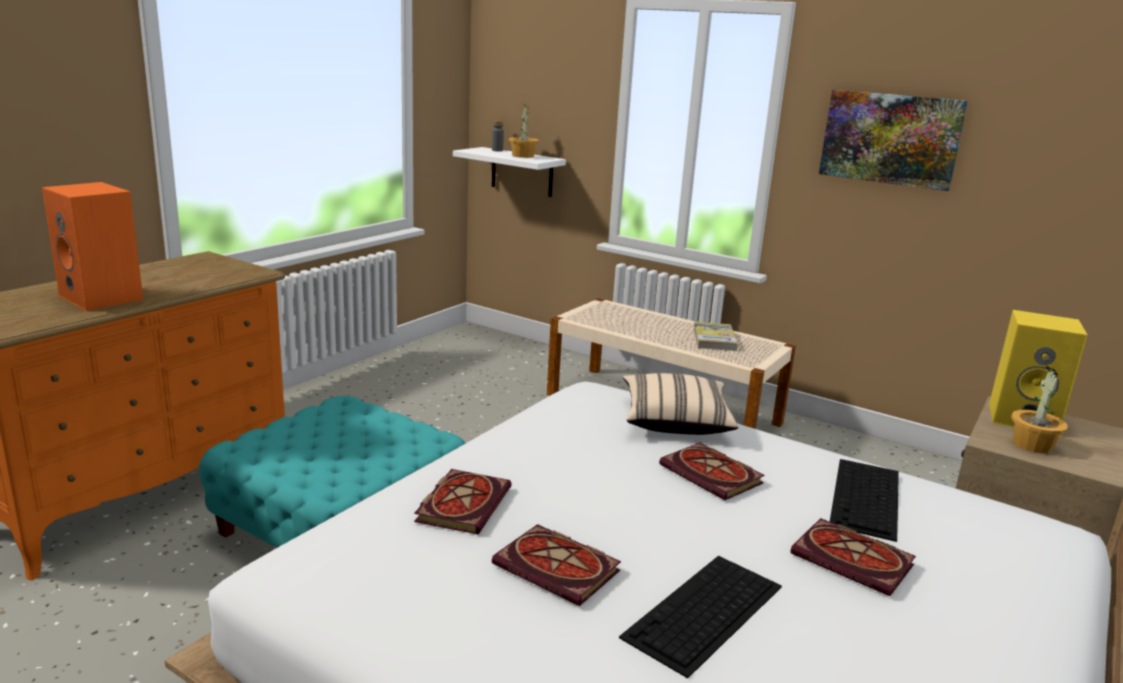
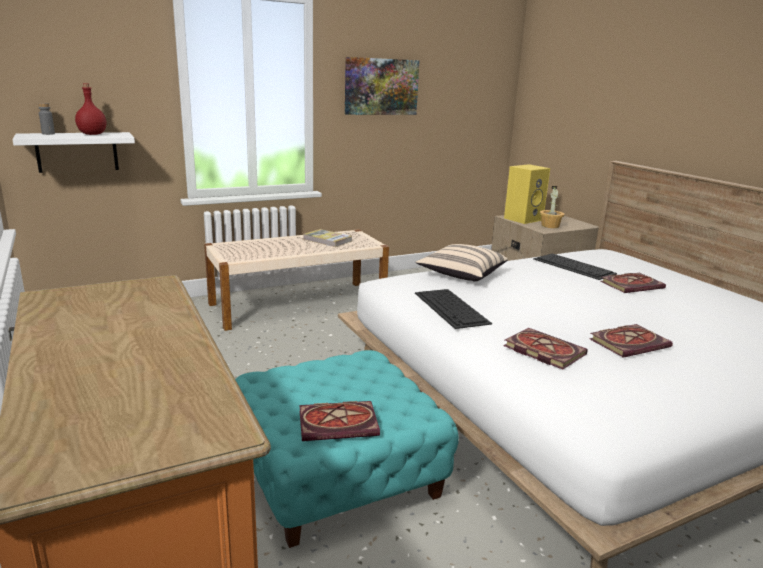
camera: 60 degrees left, 0 degrees up
(103, 298) = (150, 359): orange speaker -> none
(522, 156) = (92, 134): potted plant -> red bottle
(704, 612) = (675, 323): keyboard -> keyboard (452, 308)
(714, 475) = (536, 285): book -> book (340, 423)

